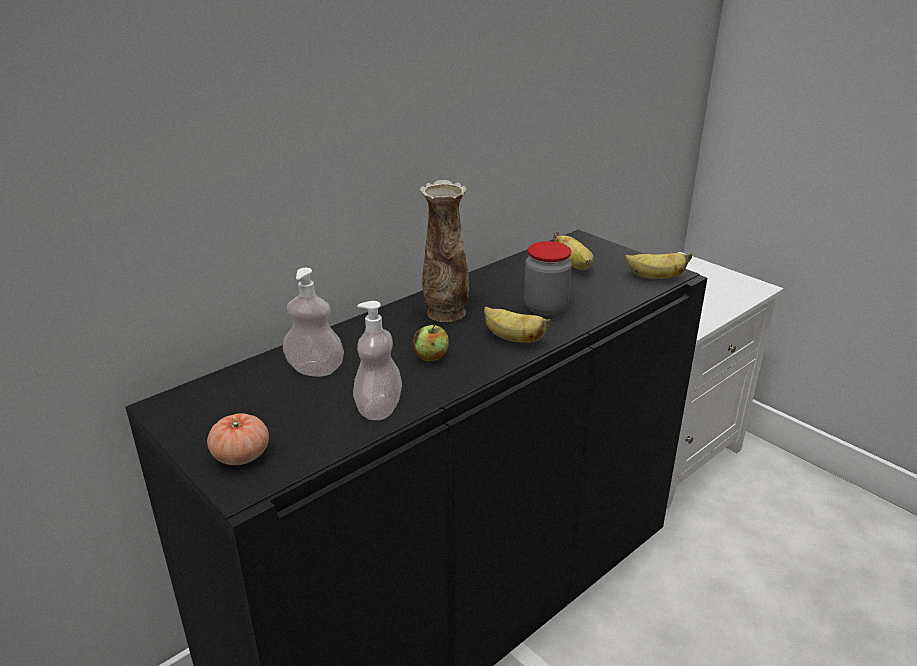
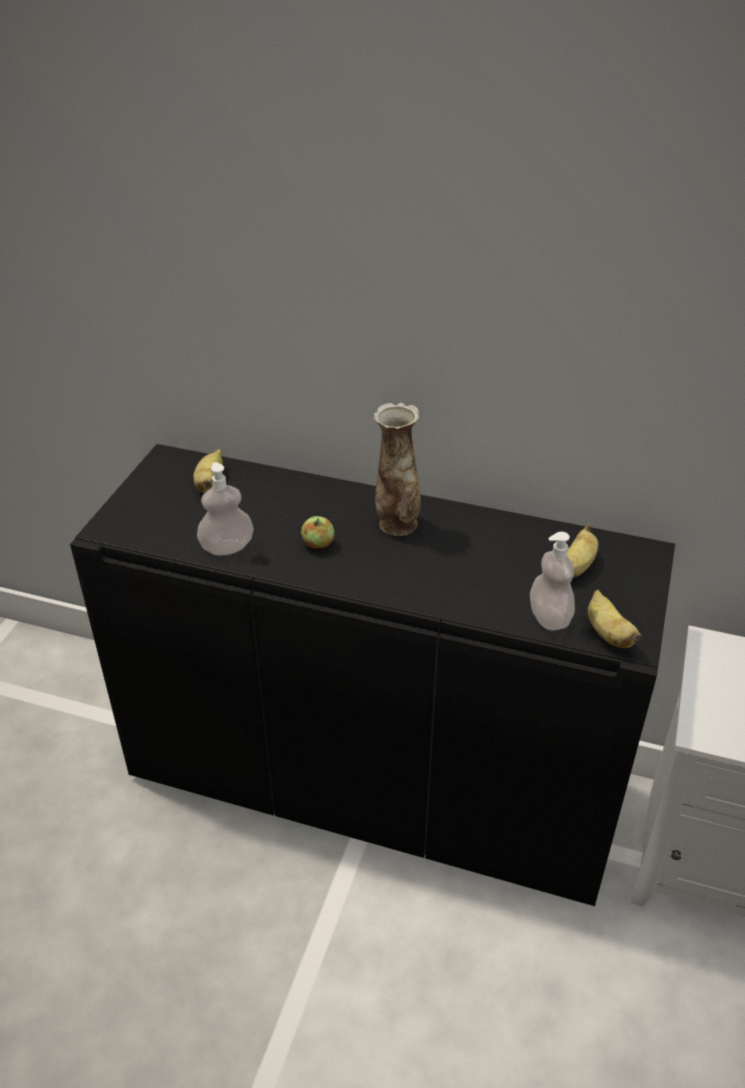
camera: 60 degrees right, 10 degrees up
(241, 456) = (135, 513): tomato -> none
(315, 369) = (256, 496): soap dispenser -> soap dispenser (549, 617)
(512, 339) = (385, 577): banana -> banana (210, 483)
(545, 308) = (462, 578): jar -> none

